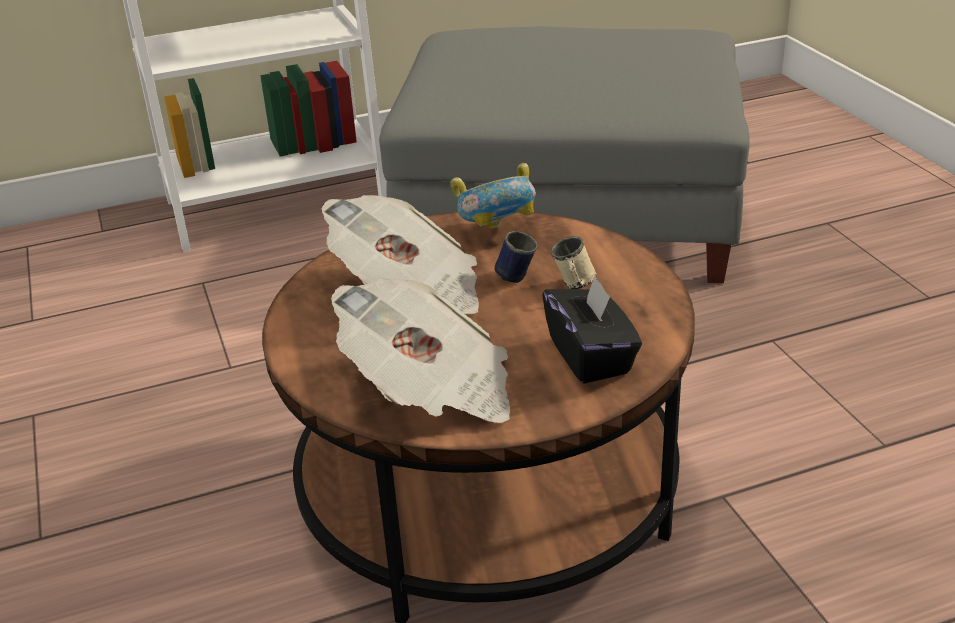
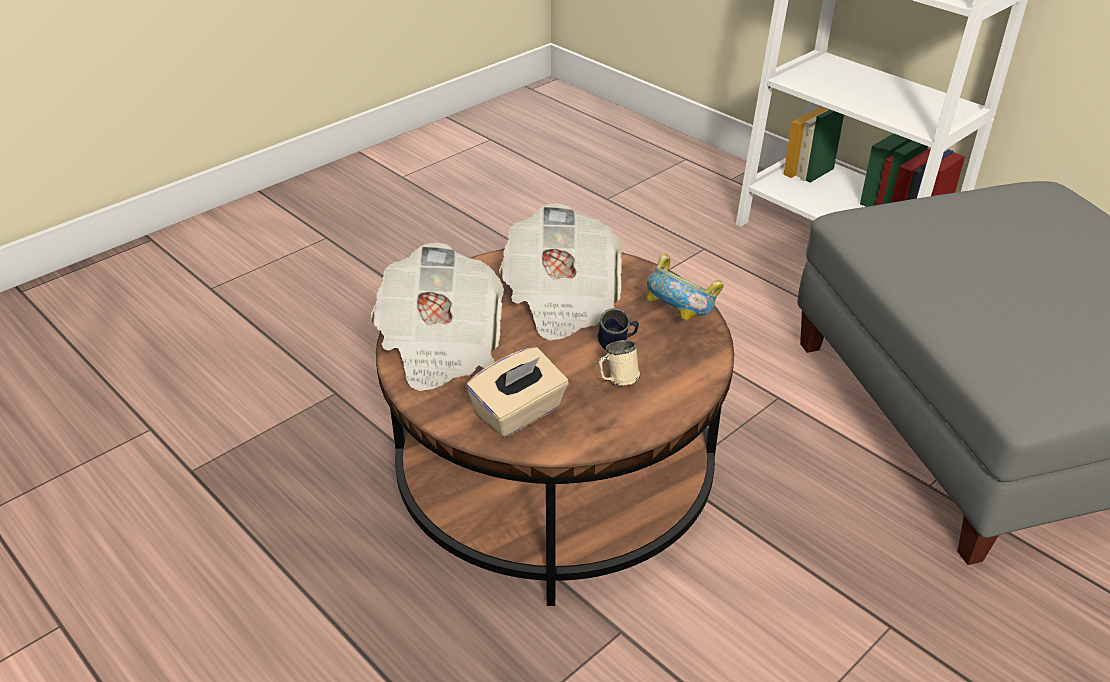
camera: 65 degrees right, 5 degrees up
(591, 356) = (519, 413): black tissue box -> beige tissue box

